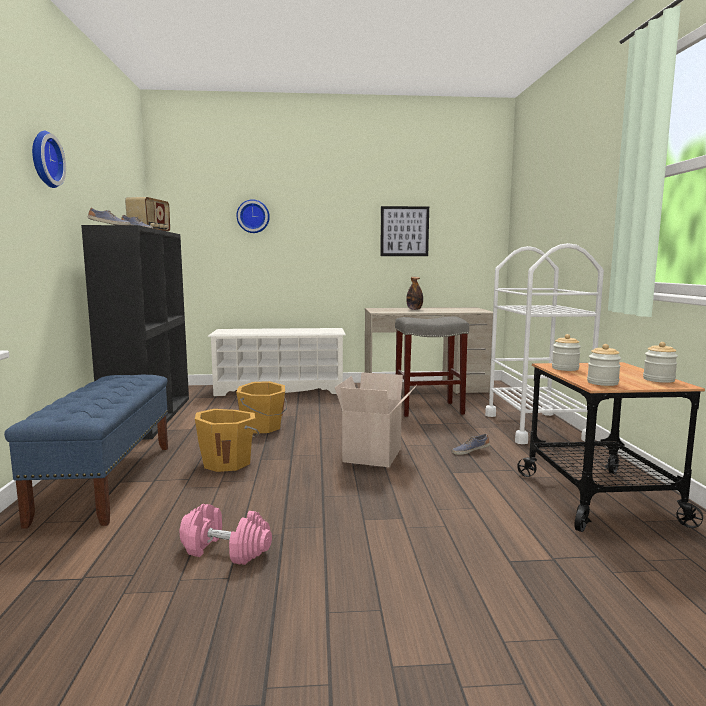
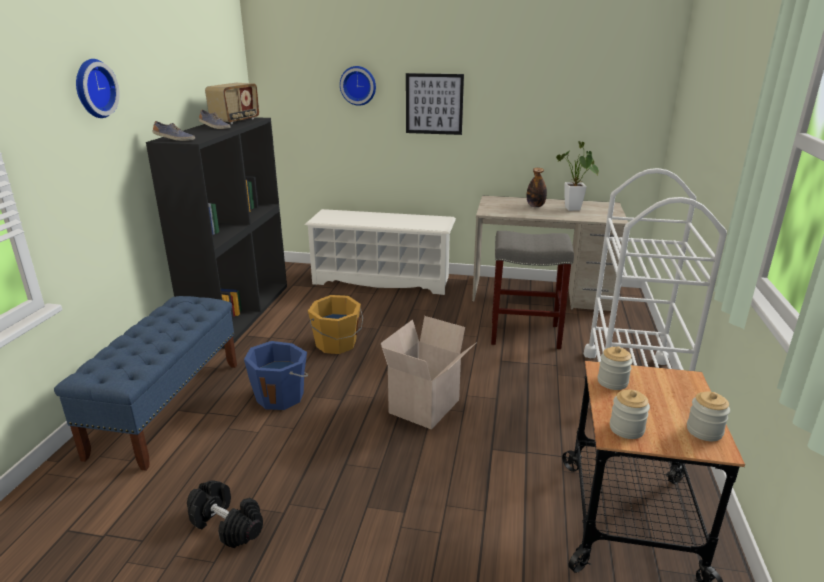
camera: 15 degrees right, 15 degrees up
(226, 550) = (227, 525): pink dumbbell -> black dumbbell
(228, 462) = (281, 396): orange bucket -> blue bucket
(404, 231) = (535, 106): picture -> picture (434, 104)
(446, 310) = (573, 210): none -> potted plant
(470, 451) = (531, 416): shoe -> none

